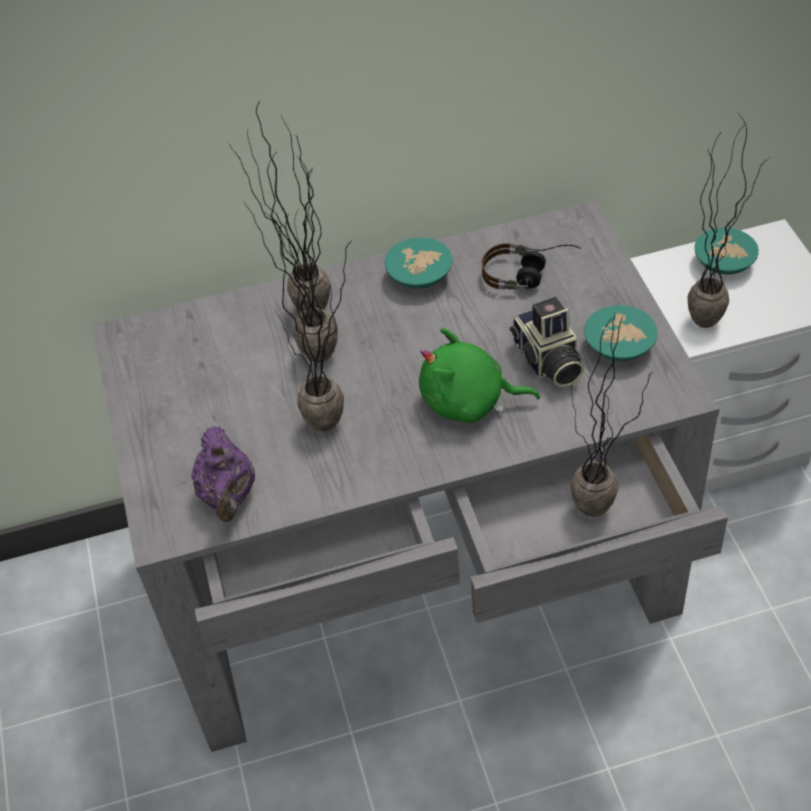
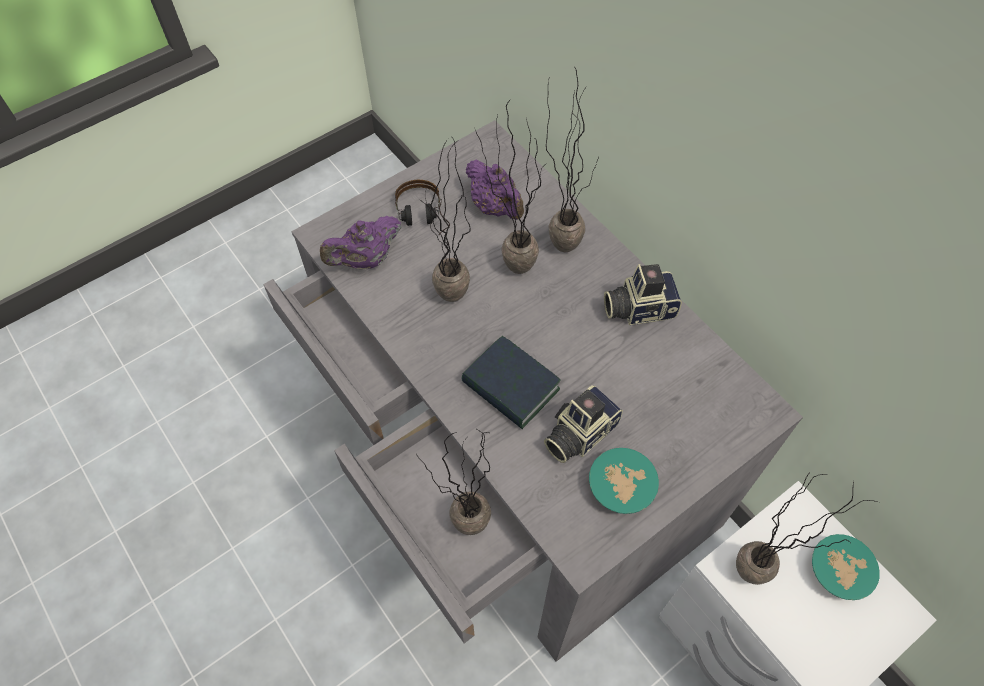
camera: 65 degrees right, 10 degrees up
(224, 355) = (495, 207): none -> purple teapot
(422, 275) = (638, 307): turquoise bowl -> camera
(469, 402) = (510, 387): green plush toy -> book
(530, 275) = (676, 389): headphones -> headphones (423, 219)

